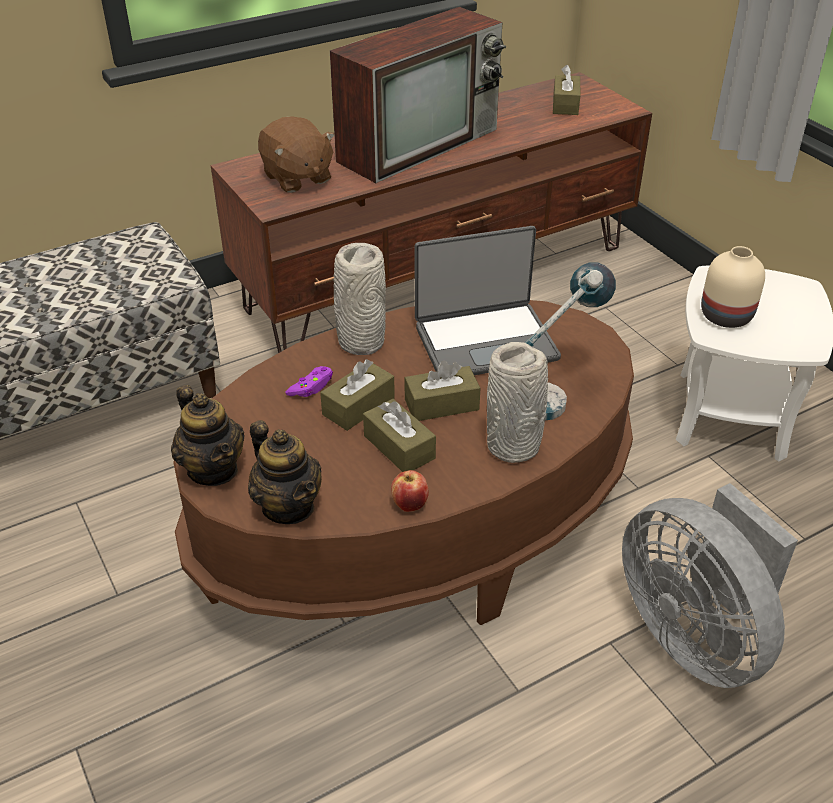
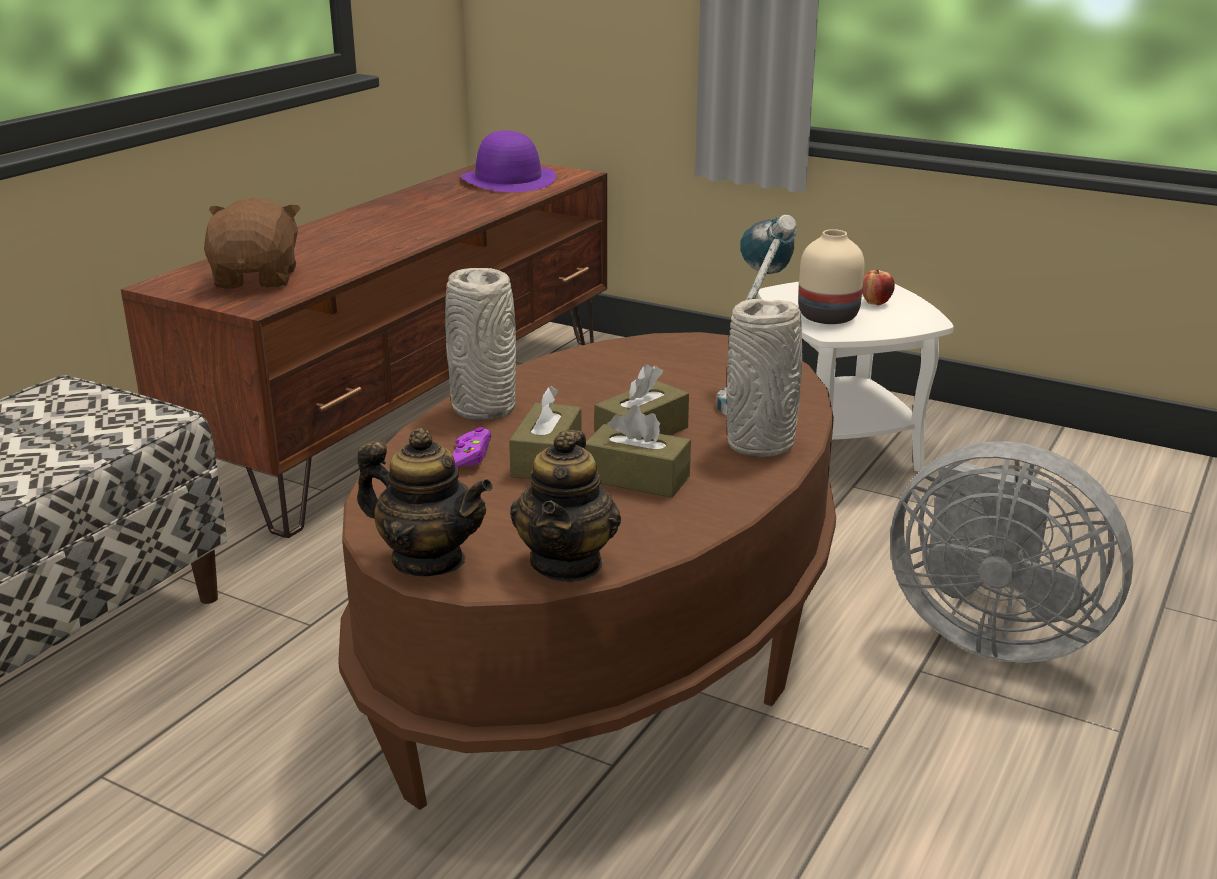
camera: 30 degrees left, 15 degrees down
(288, 506) = (567, 563): teapot -> teapot turned 75 degrees clockwise
(297, 178) = (257, 279): brown plush toy -> brown plush toy turned 120 degrees counterclockwise
(410, 504) = (709, 519): apple -> apple (875, 303)
(420, 144) = (380, 230): television -> none
(485, 341) = (627, 375): laptop -> none
(565, 104) = (509, 179): brown tissue box -> purple hat

